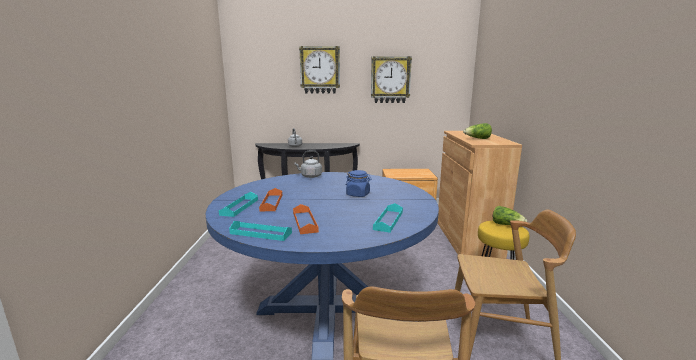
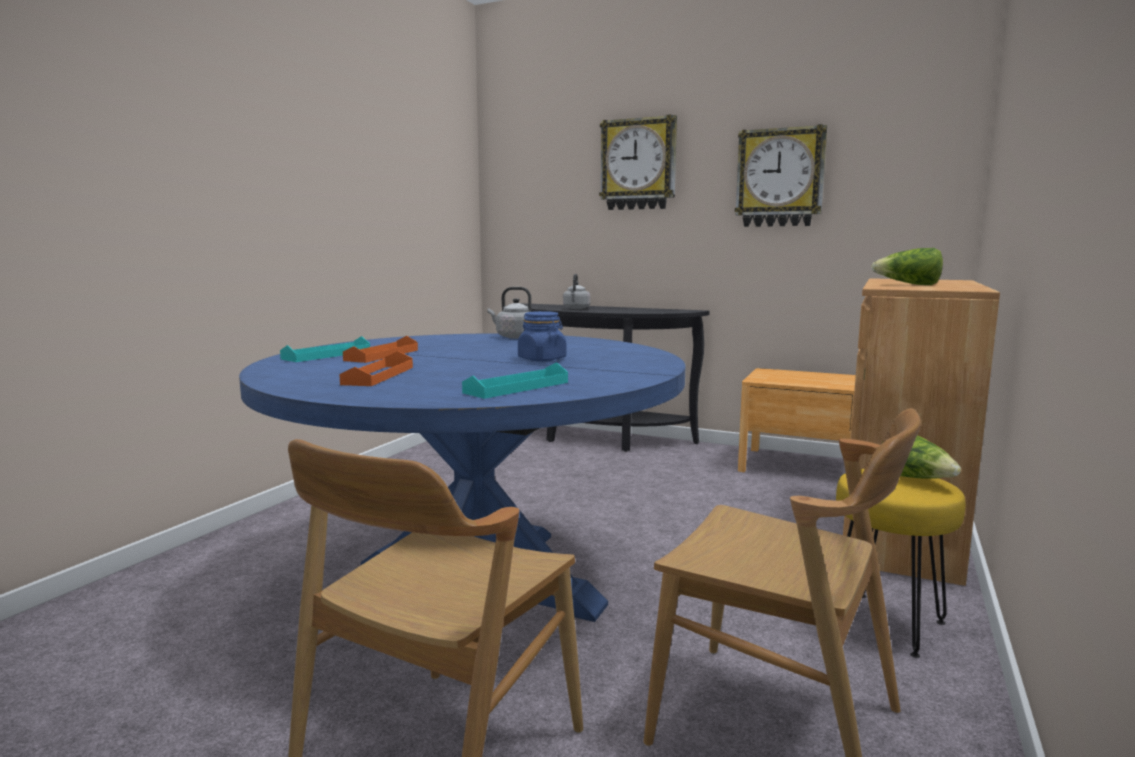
camera: 25 degrees right, 5 degrees down
(260, 233) = (289, 378): turquoise tray -> none

